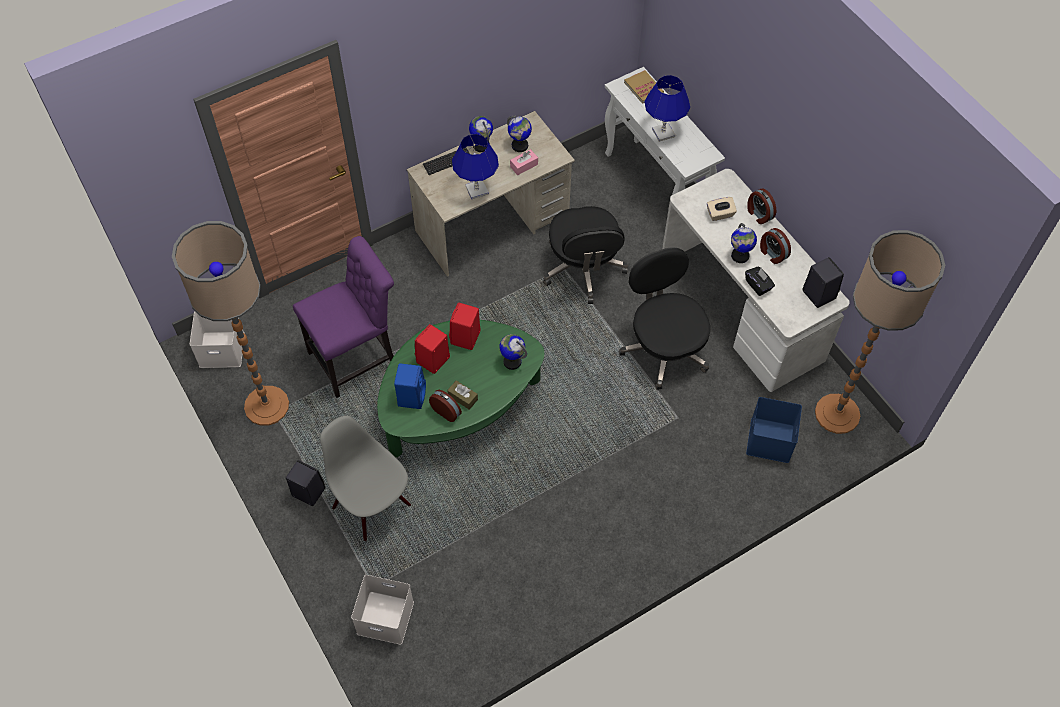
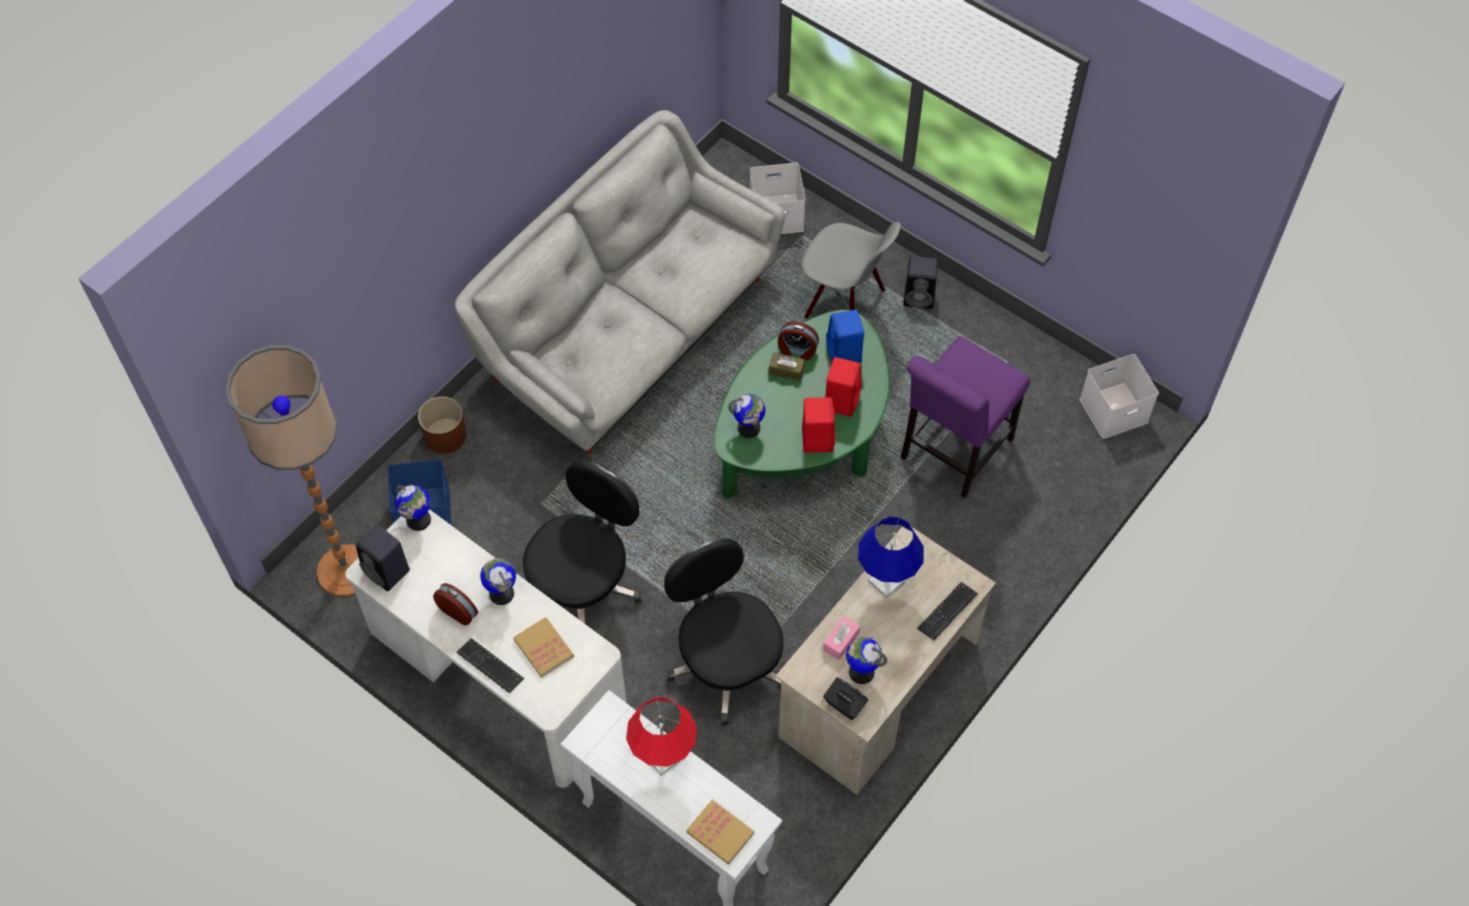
camera: 160 degrees right, 0 degrees up
(267, 405) = (1020, 366): floor lamp -> none
(481, 145) = (914, 654): globe -> globe (418, 520)
(560, 542) = (629, 332): none -> grey sofa
(663, 132) = (663, 757): blue table lamp -> red table lamp
(664, 348) = (584, 586): black office chair -> black office chair turned 105 degrees counterclockwise
(720, 214) = (543, 648): beige tissue box -> book
(740, 498) = (445, 435): none -> brown planter
(758, 285) = (468, 559): black tissue box -> black tissue box (844, 705)
(759, 214) = (490, 666): alarm clock -> keyboard

